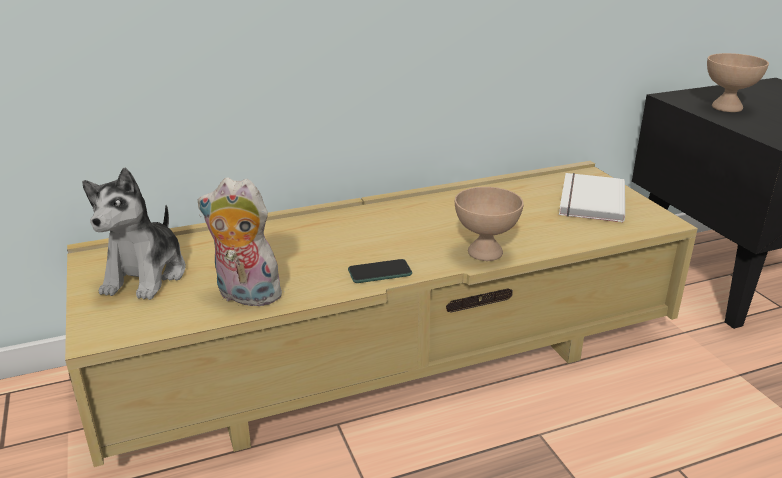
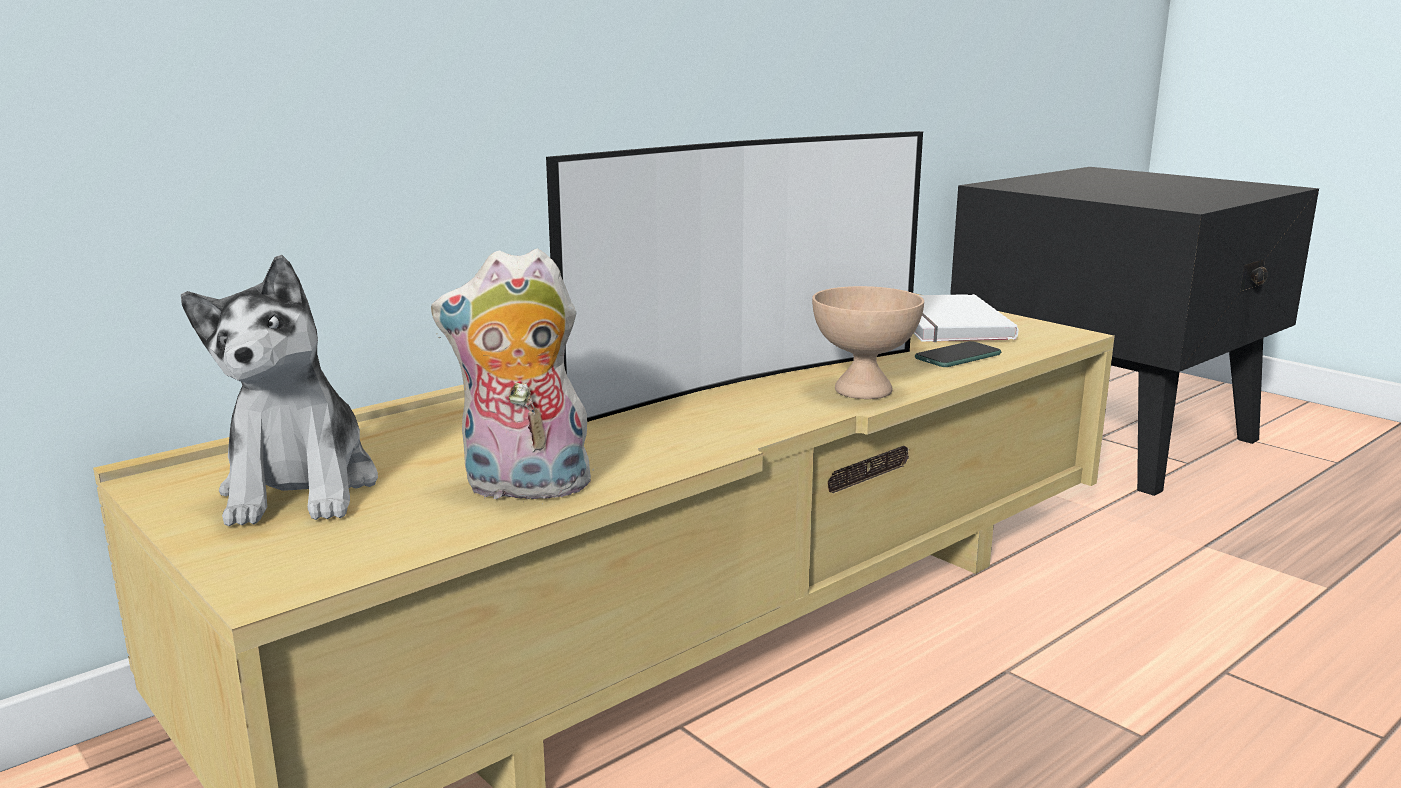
camera: 20 degrees left, 10 degrees down
(379, 272) = (726, 431): phone -> phone (958, 356)
(421, 232) = (741, 381): none -> television
(727, 107) = (1075, 188): beige bowl -> none

